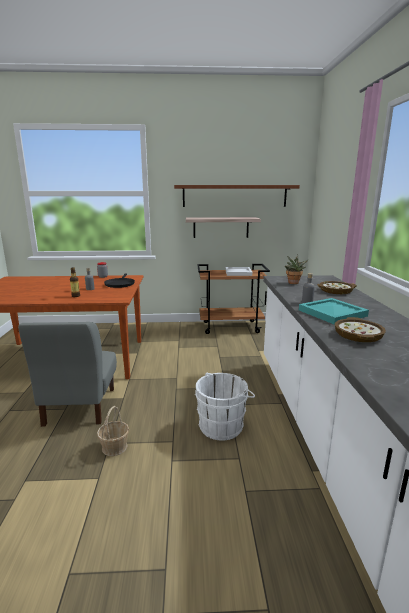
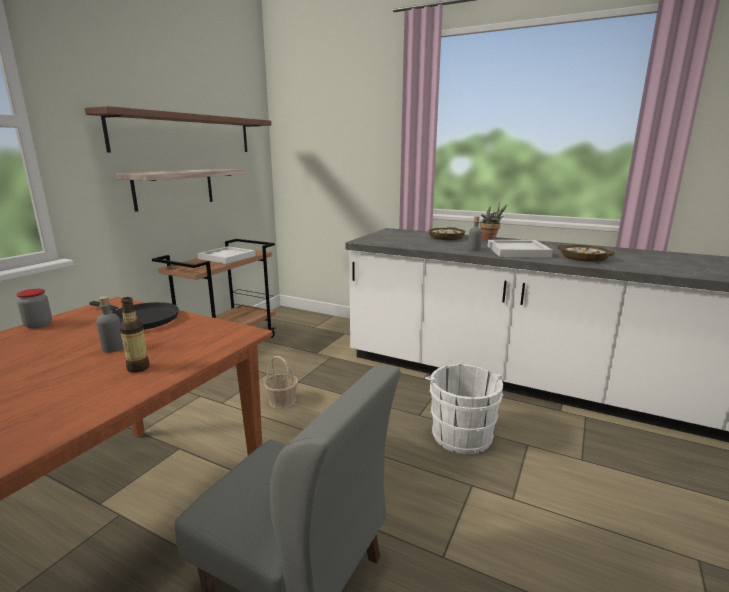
camera: 60 degrees left, 0 degrees up
(115, 447) = (456, 552): basket -> basket (282, 401)
(293, 283) = (398, 241): potted plant -> potted plant (490, 239)
(331, 313) = (517, 251): turquoise tray -> white tray

